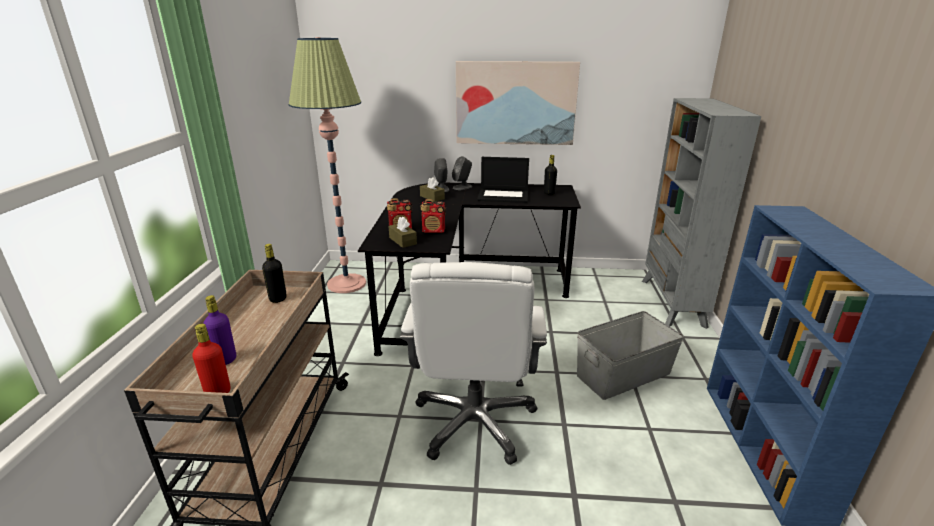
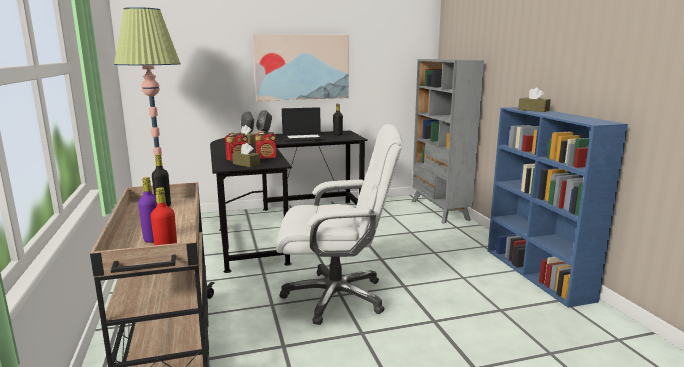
camera: 20 degrees left, 10 degrees down
(475, 421) = (336, 296): white office chair -> white office chair turned 75 degrees counterclockwise
(624, 374) = (429, 253): grey storage box -> none
(803, 221) = (533, 110): none -> brown tissue box

